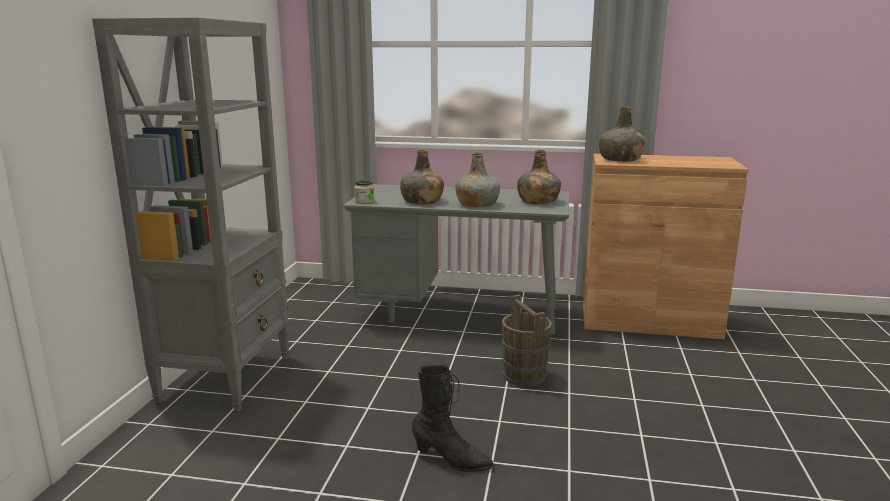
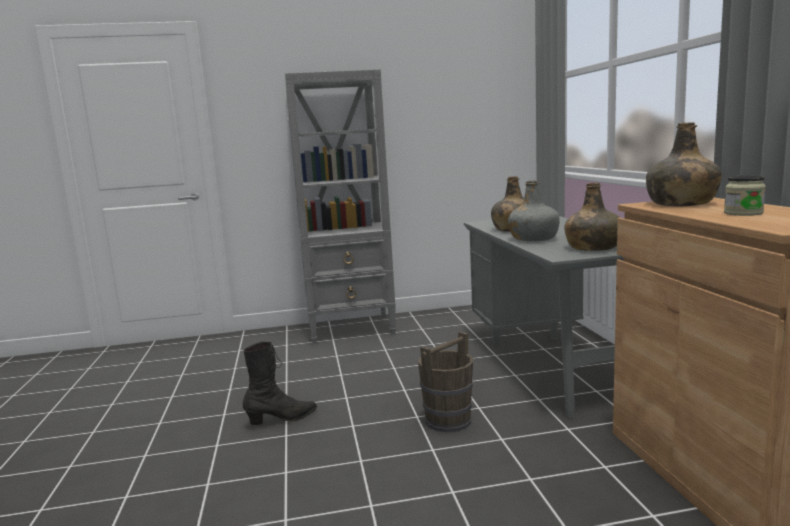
camera: 70 degrees right, 5 degrees down
(364, 201) = (482, 223): jar -> jar (743, 213)
(451, 460) = (282, 419): black boot -> black boot turned 120 degrees counterclockwise

